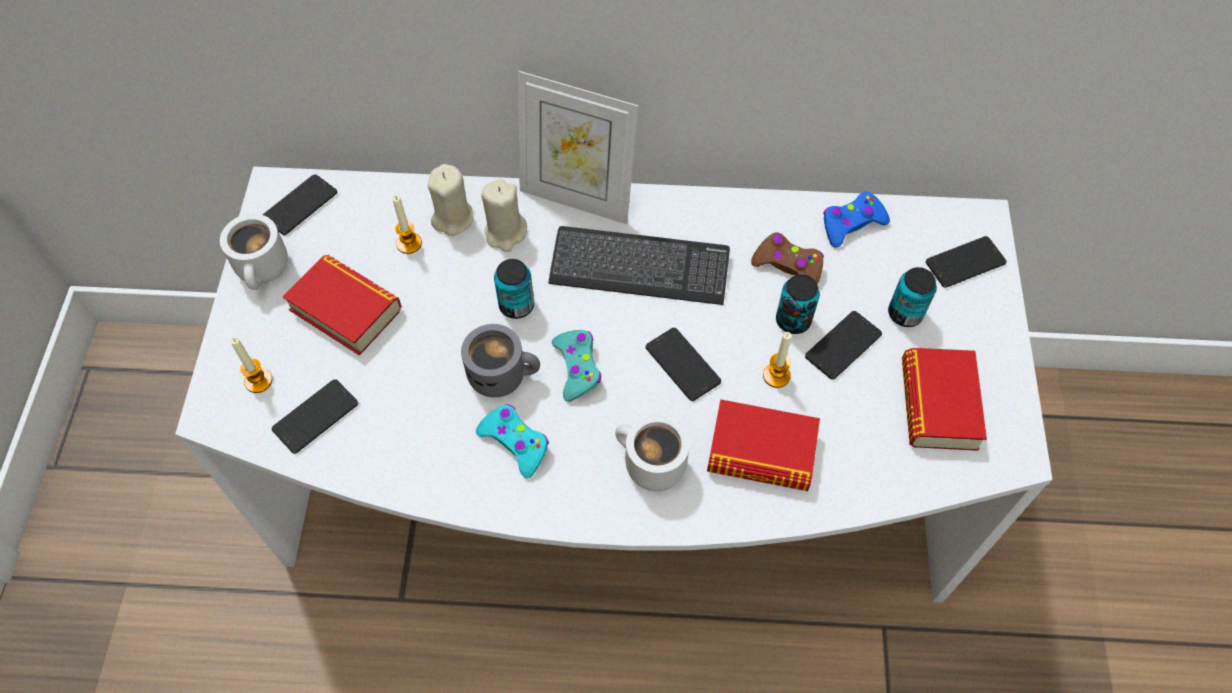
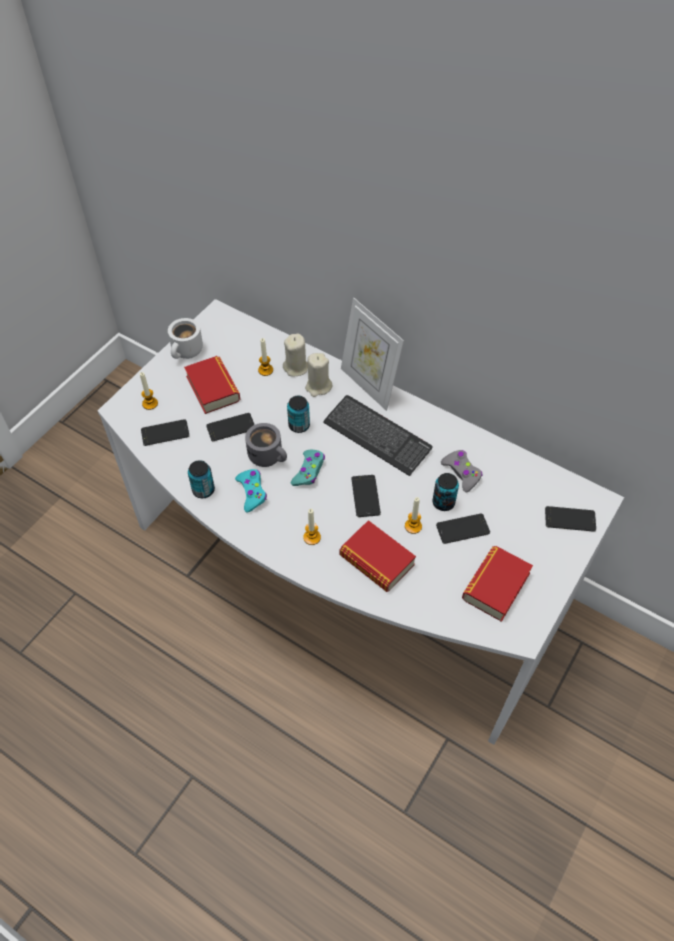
camera: 30 degrees right, 5 degrees down
(300, 205) = (225, 328): phone -> phone (231, 427)
(649, 466) = (312, 537): white mug -> candle
(788, 266) = (461, 473): brown game controller -> grey game controller
(851, 224) = (515, 467): blue game controller -> none
(905, 313) = (512, 529): can -> can (203, 490)

